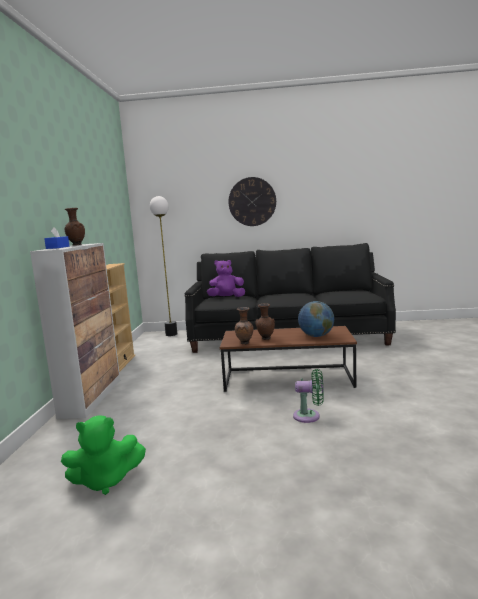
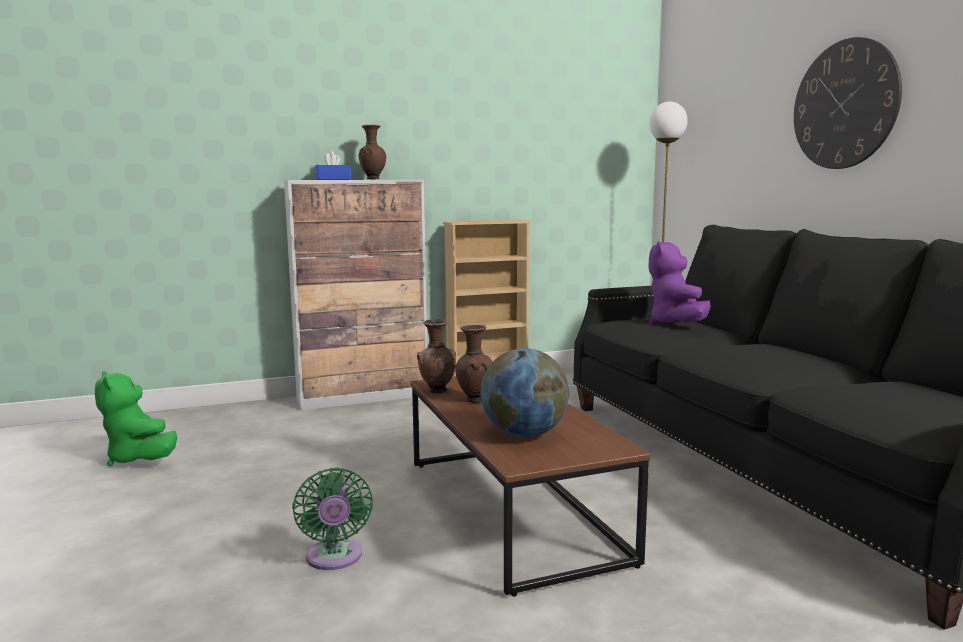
camera: 65 degrees right, 0 degrees up
(226, 298) = (676, 324): purple plush toy -> purple plush toy turned 135 degrees counterclockwise

